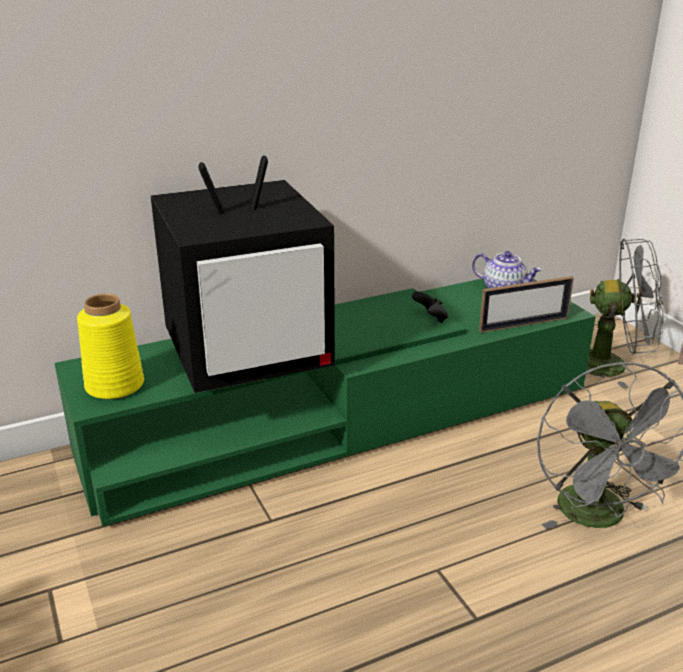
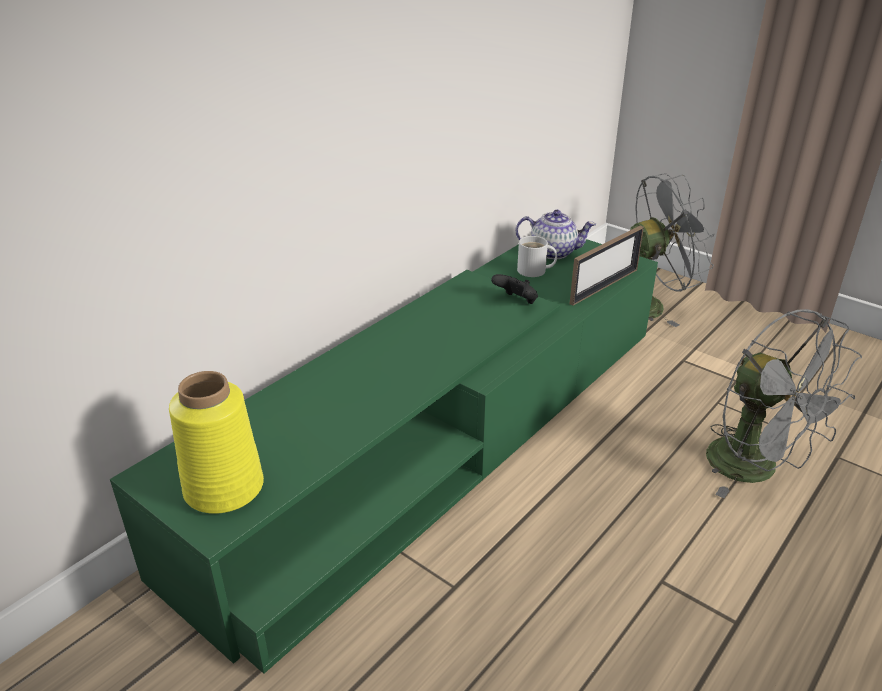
camera: 25 degrees left, 5 degrees up
(249, 355) = (359, 397): television -> none
(472, 301) = (534, 271): none -> white mug

